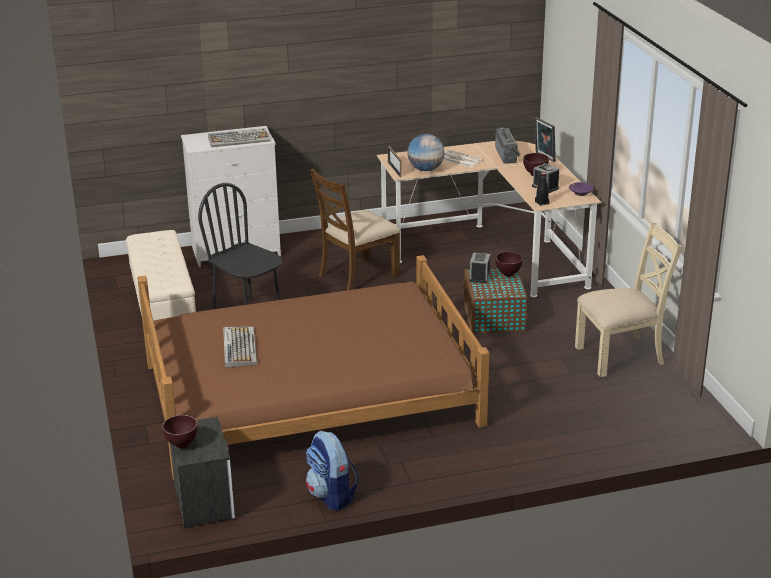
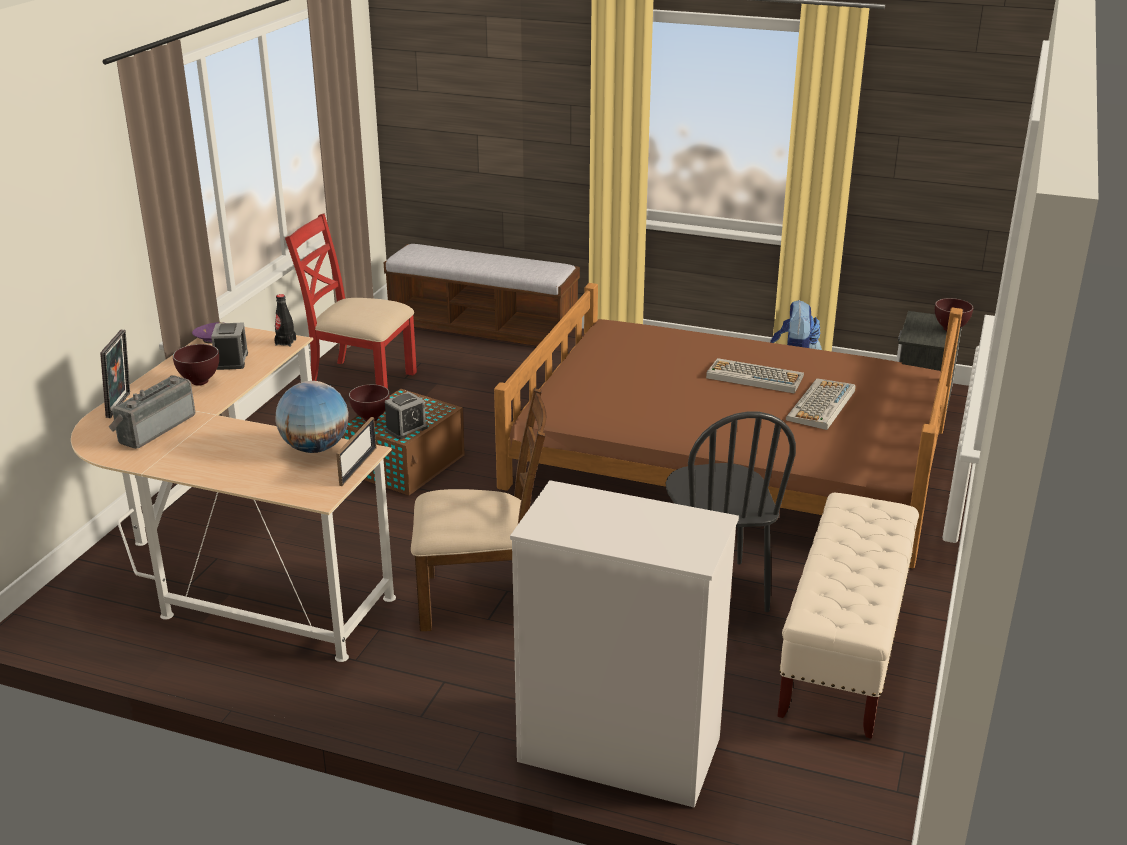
camera: 145 degrees left, 0 degrees up
(239, 139) = (605, 512): keyboard -> keyboard (753, 377)
(459, 159) = (233, 448): newspaper -> none
(620, 355) = (360, 381): beige chair -> red chair
(628, 437) = (483, 327): none -> bench

